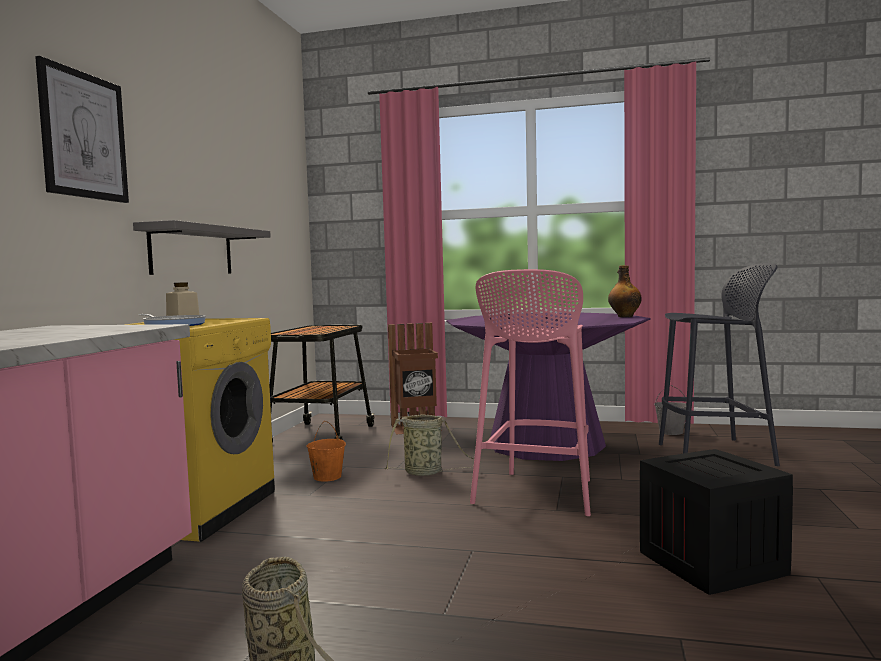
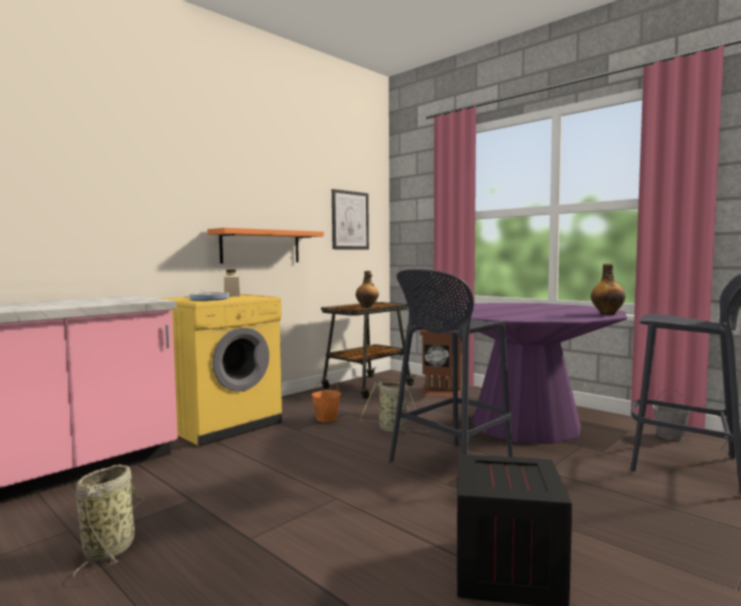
camera: 30 degrees right, 0 degrees up
(83, 135) = (168, 175): picture -> picture (350, 220)
(192, 251) = (261, 247): grey shelf -> orange shelf
(323, 330) = (367, 307): none -> bottle
(538, 494) = (452, 466): pink stool -> grey stool

